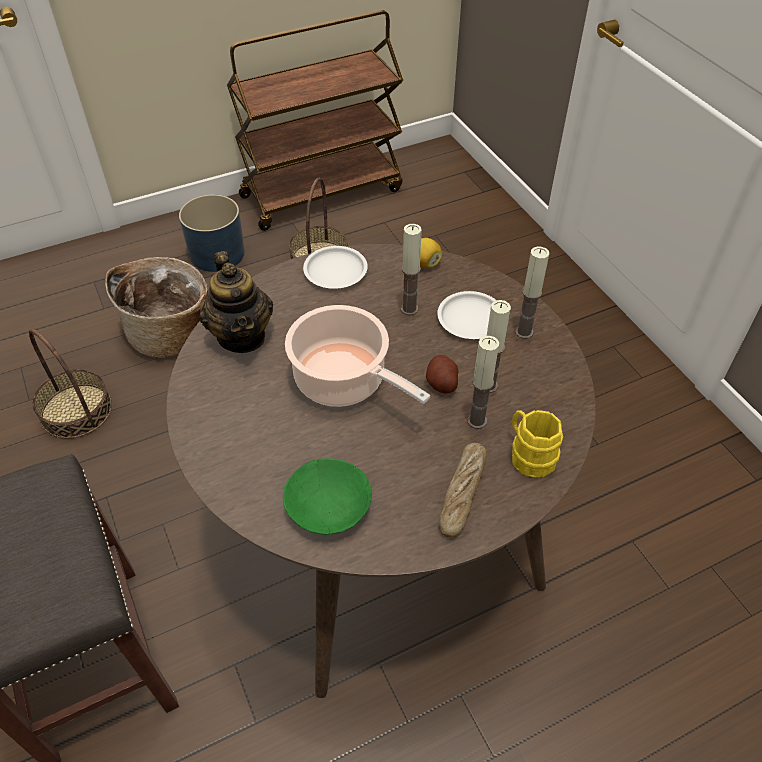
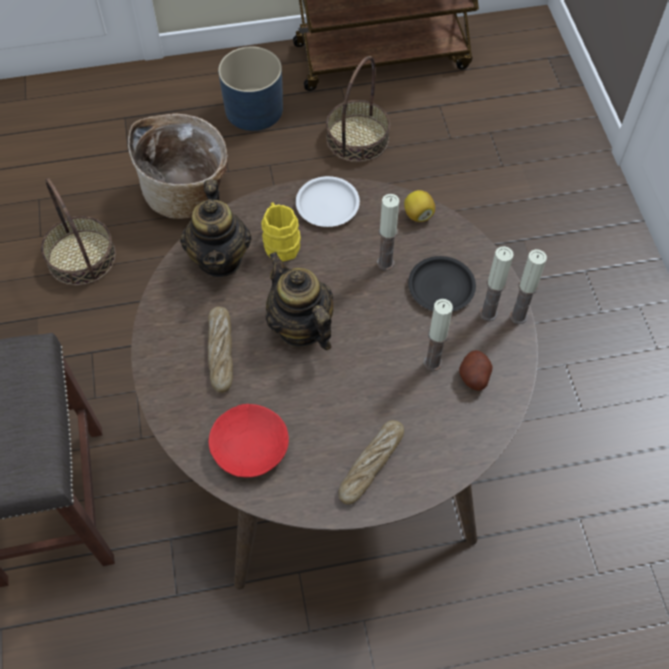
camera: 15 degrees right, 10 degrees up
(269, 421) = (221, 352): none -> bread
(328, 507) = (250, 448): green bowl -> red bowl
(344, 381) = (300, 327): cooking pot -> teapot
(441, 383) = (389, 350): potato -> potato (474, 376)
(471, 319) = (441, 288): white plate -> black plate
(477, 421) = (409, 397): candle -> candle (518, 316)
(528, 455) = (444, 443): yellow mug -> yellow mug (280, 242)

